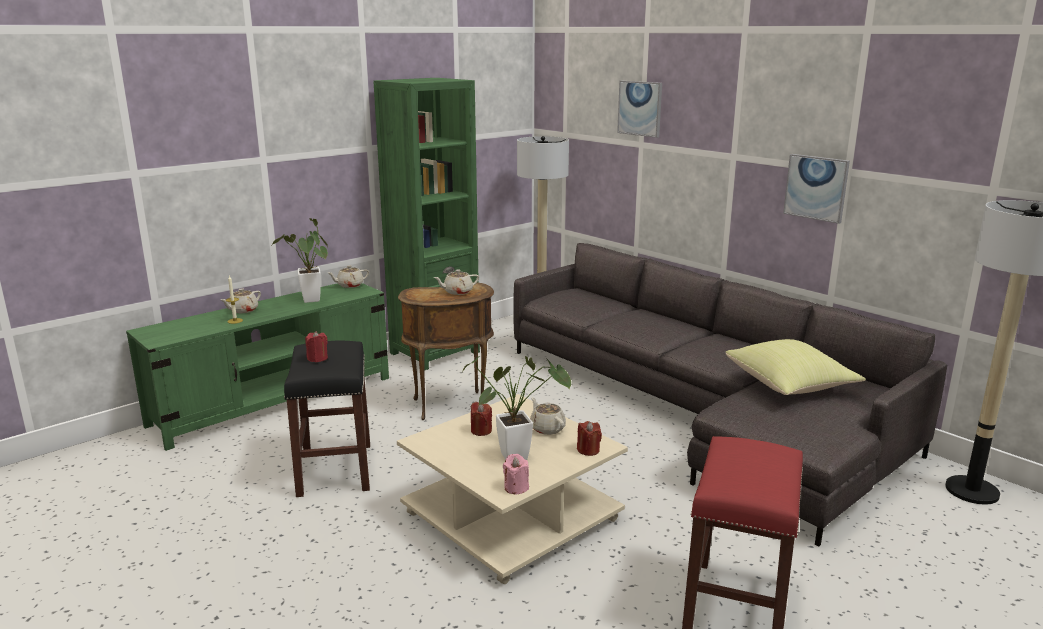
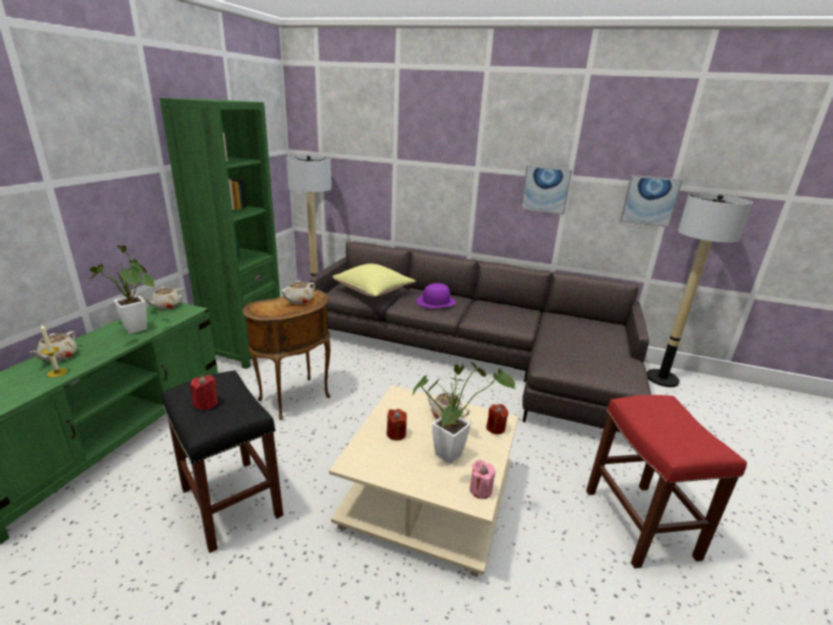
camera: 30 degrees left, 5 degrees up
(640, 108) = (393, 132): picture -> picture (650, 200)
(651, 325) = (436, 301): none -> purple hat
(791, 386) = (566, 334): yellow pillow -> yellow pillow (374, 291)

